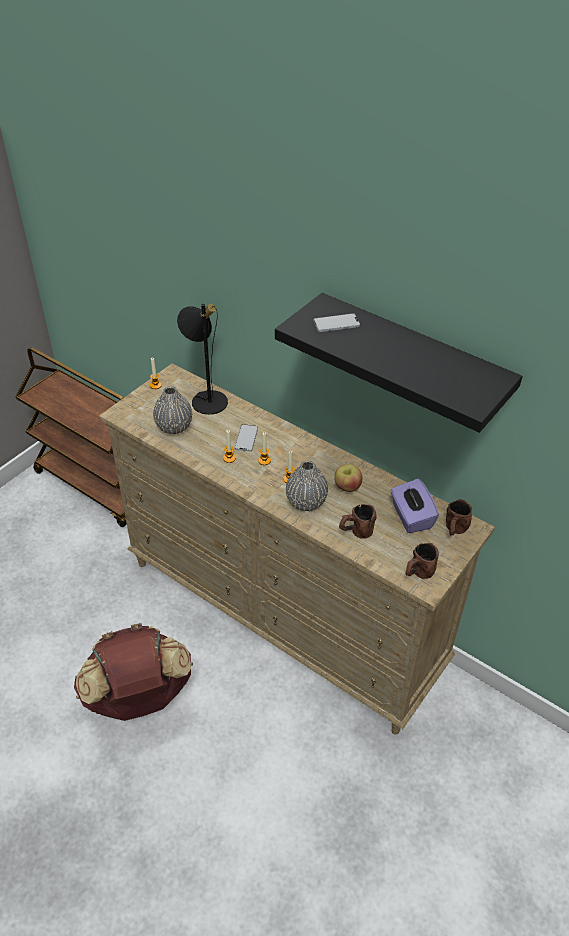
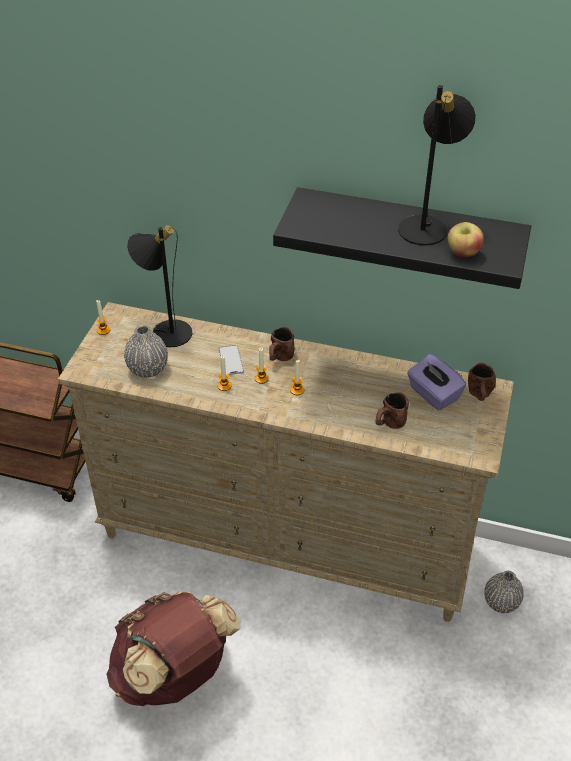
camera: 20 degrees left, 0 degrees up
(306, 502) = (325, 408): grey vase -> grey vase (501, 602)
(336, 324) = (331, 215): phone -> none
(347, 487) = (357, 382): apple -> apple (462, 253)
(418, 573) = (467, 446): brown mug -> brown mug (279, 358)
(420, 353) = (427, 225): none -> black table lamp

